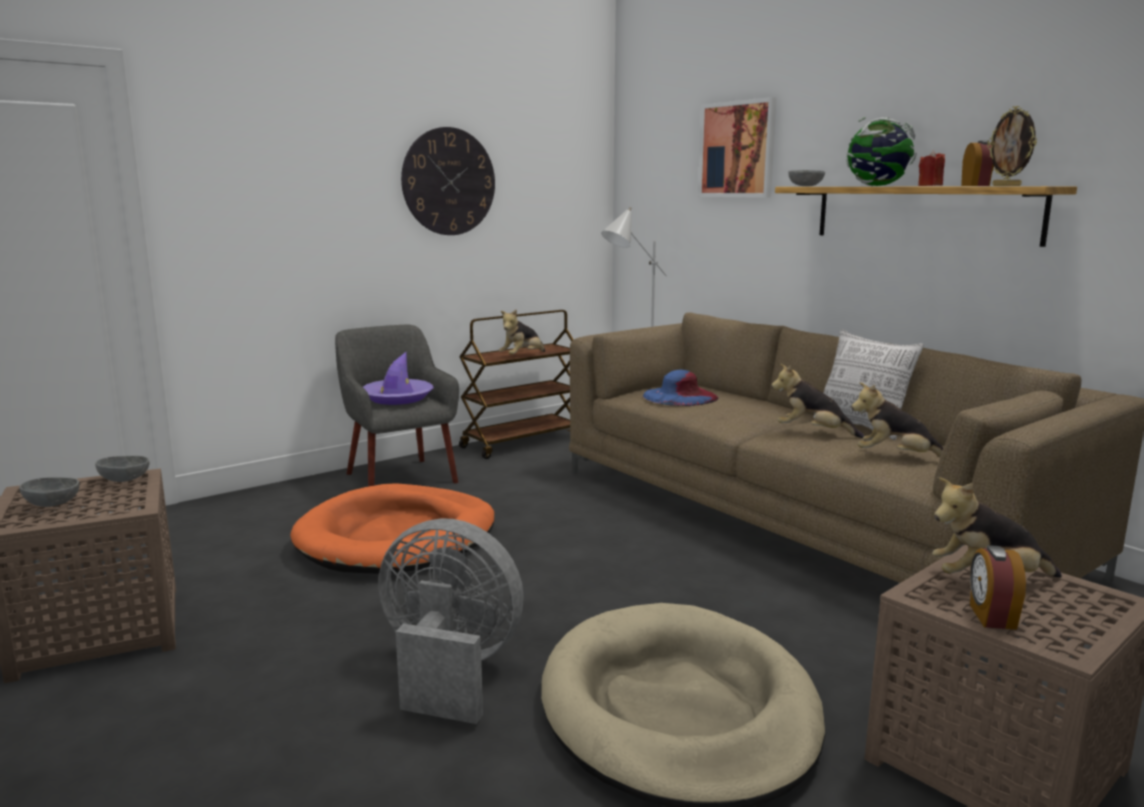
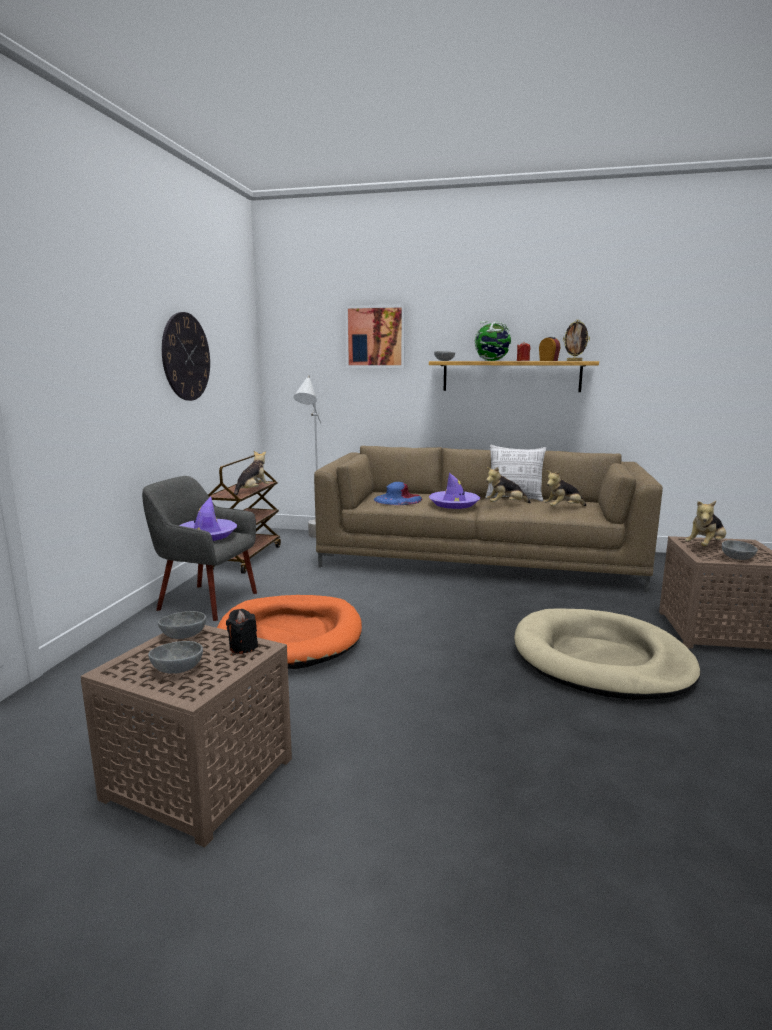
camera: 40 degrees left, 0 degrees up
(127, 503) = (243, 647): none -> black candle
(449, 671) = (479, 690): grey fan -> none
(522, 357) = (252, 491): plush toy -> plush toy turned 150 degrees counterclockwise
(736, 417) = (454, 504): none -> purple hat
(991, 616) = (738, 558): alarm clock -> grey bowl

